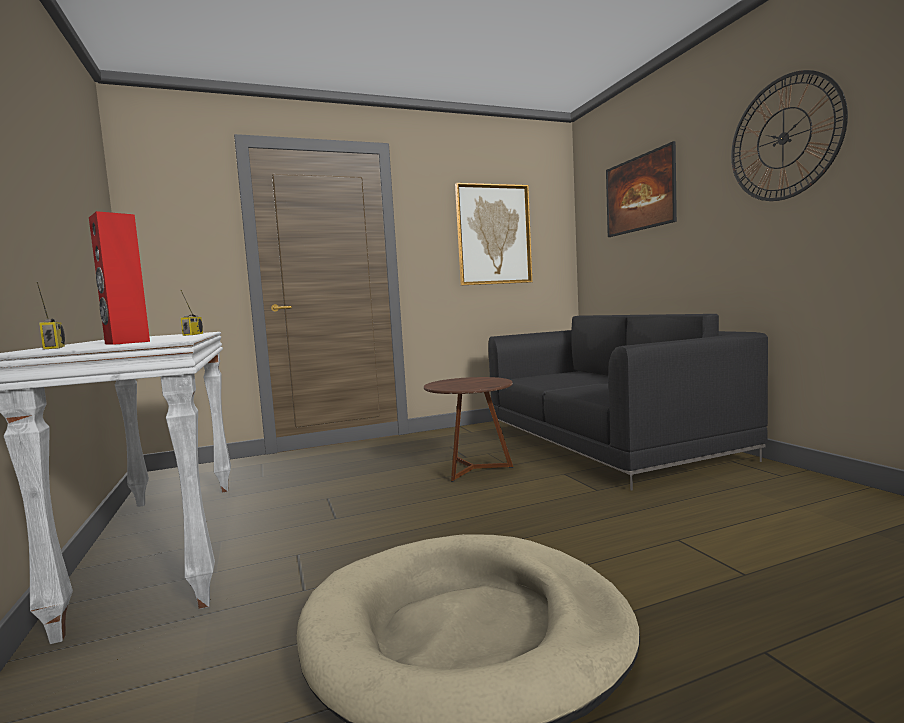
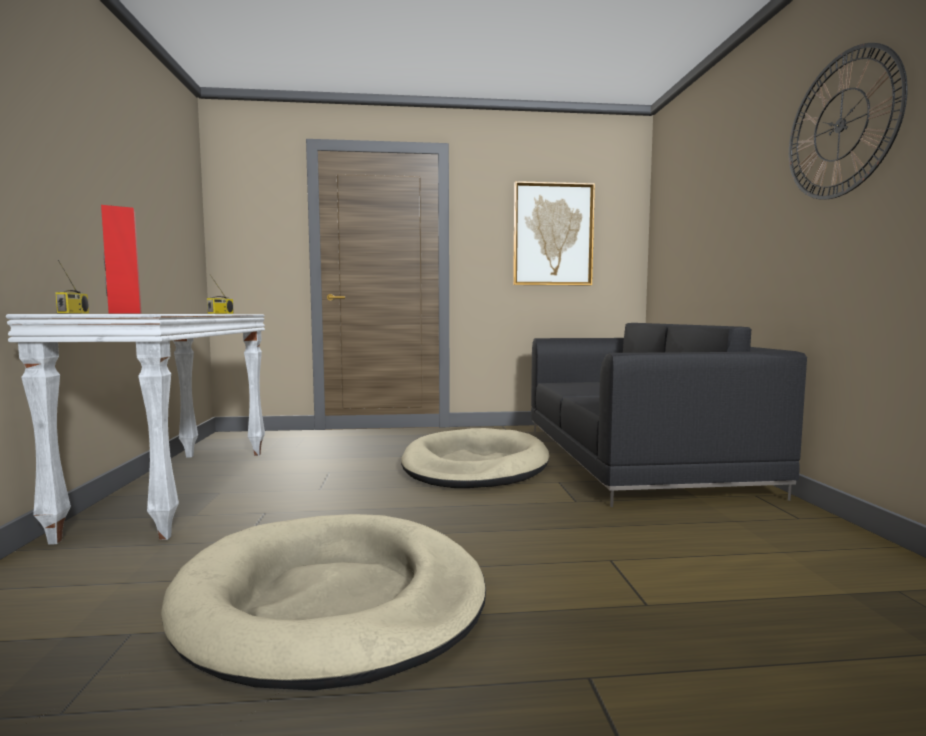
camera: 15 degrees right, 0 degrees up
(472, 469) = (475, 466): brown side table -> beige dog bed
(639, 212) = (703, 212): picture -> none

